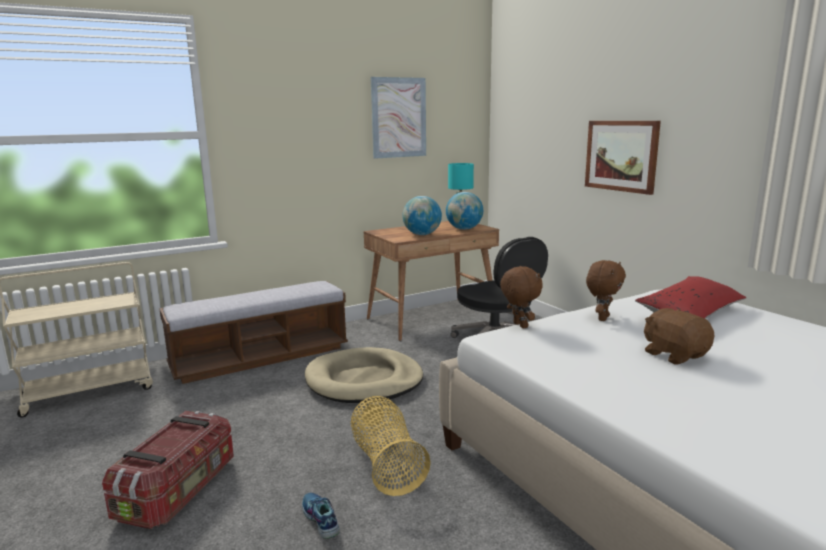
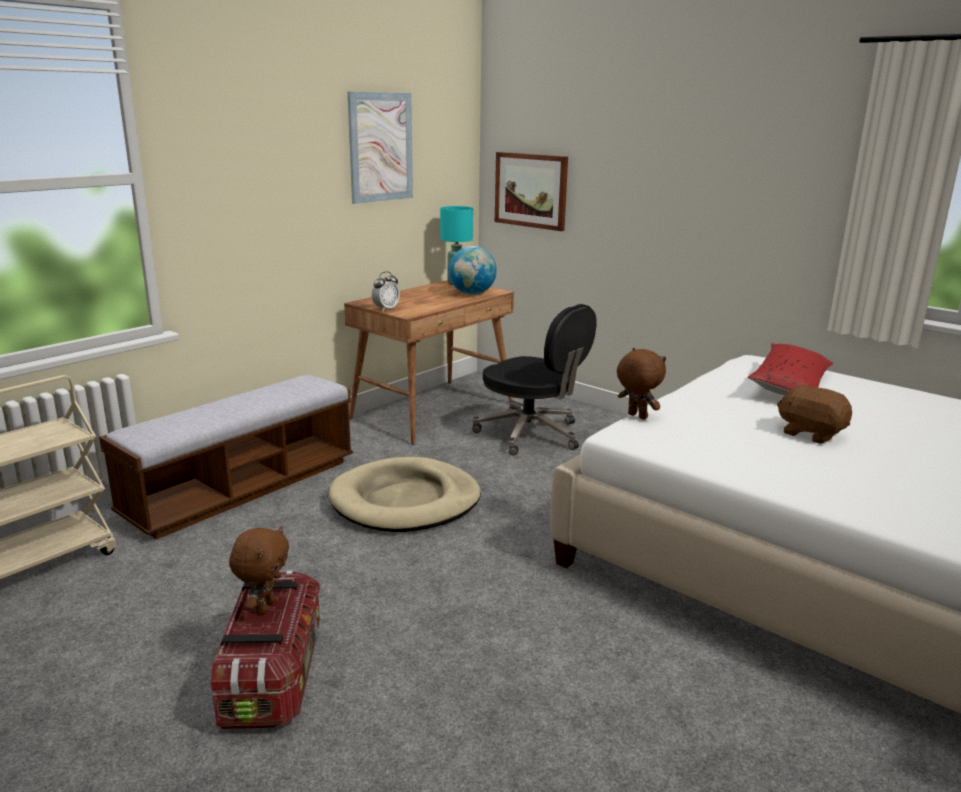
camera: 20 degrees left, 5 degrees up
(320, 520) = (475, 672): shoe -> none
(386, 464) = (505, 596): basket -> none
(387, 236) = (386, 309): none -> alarm clock
(422, 234) = (428, 305): globe -> none
(602, 318) = (712, 399): brown plush toy -> brown plush toy (264, 607)
(621, 155) = (672, 203): picture -> picture (531, 190)

